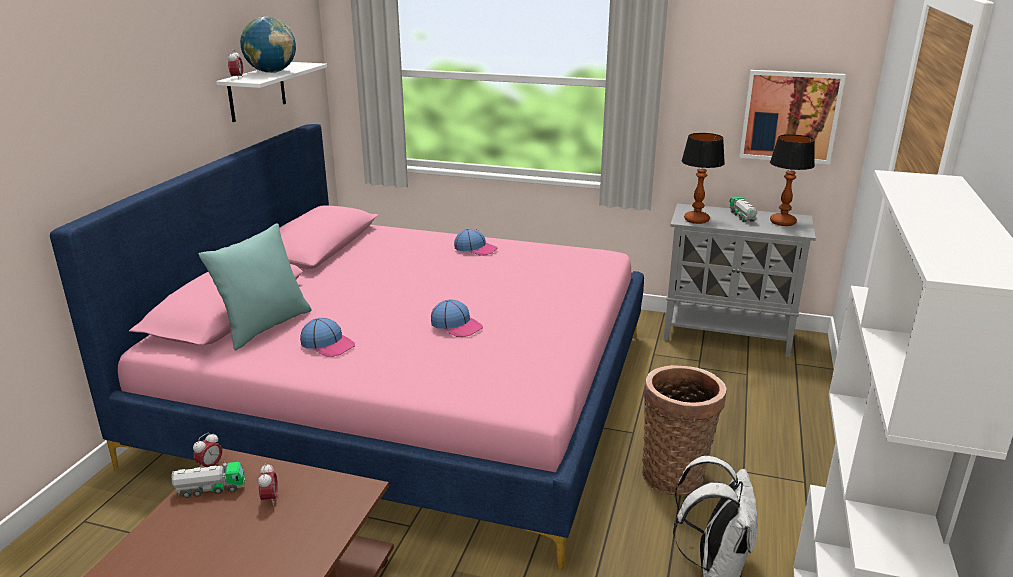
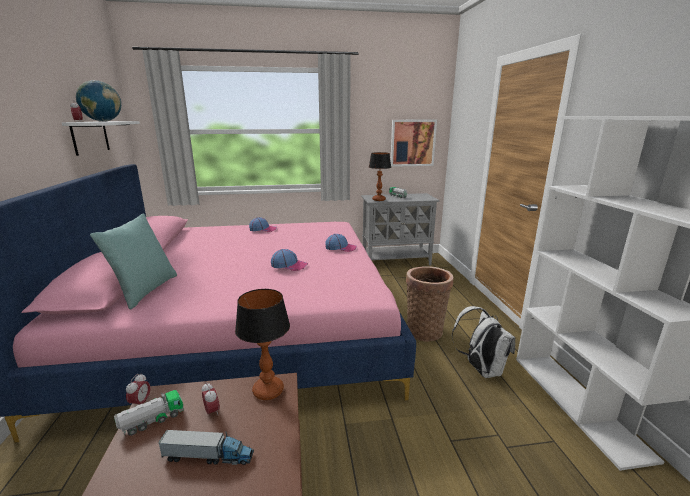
camera: 25 degrees left, 5 degrees down
(240, 544) = (208, 456): none -> toy truck
(328, 344) = (206, 292): cap -> cap (341, 247)
(782, 222) = (418, 196): table lamp -> table lamp (268, 390)

